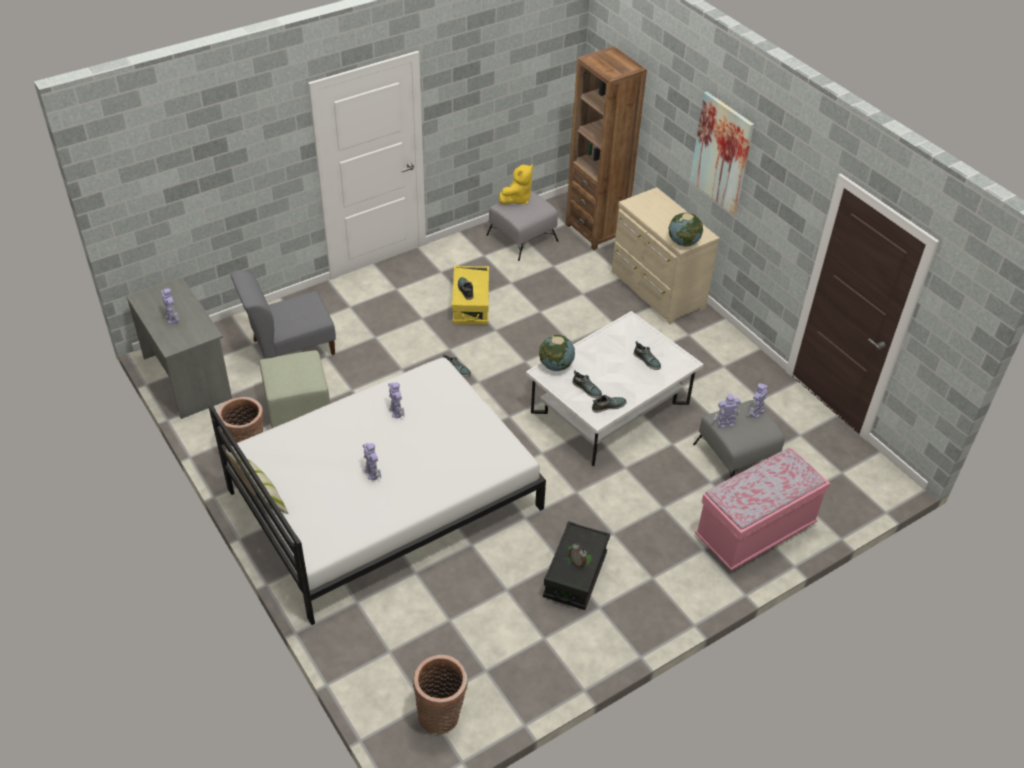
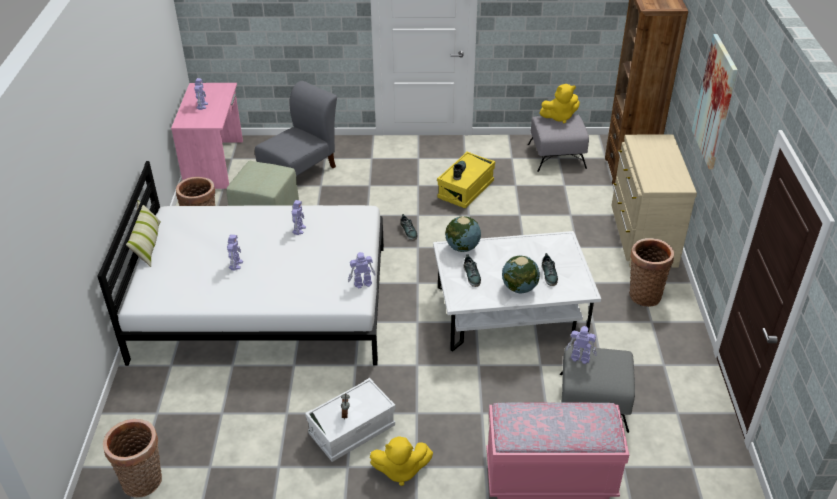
camera: 35 degrees right, 5 degrees down
(188, 377) = (215, 164): grey desk -> pink desk
(290, 348) = (301, 170): grey chair -> grey chair turned 120 degrees clockwise
(575, 575) = (352, 430): black storage box -> white storage box
(608, 406) = (477, 296): shoe -> none
(643, 587) = (400, 470): none -> yellow plush toy
(683, 243) = (655, 185): globe -> globe (519, 288)
(699, 344) = (643, 294): none -> basket
(755, 412) = (620, 362): toy robot -> toy robot (362, 283)

